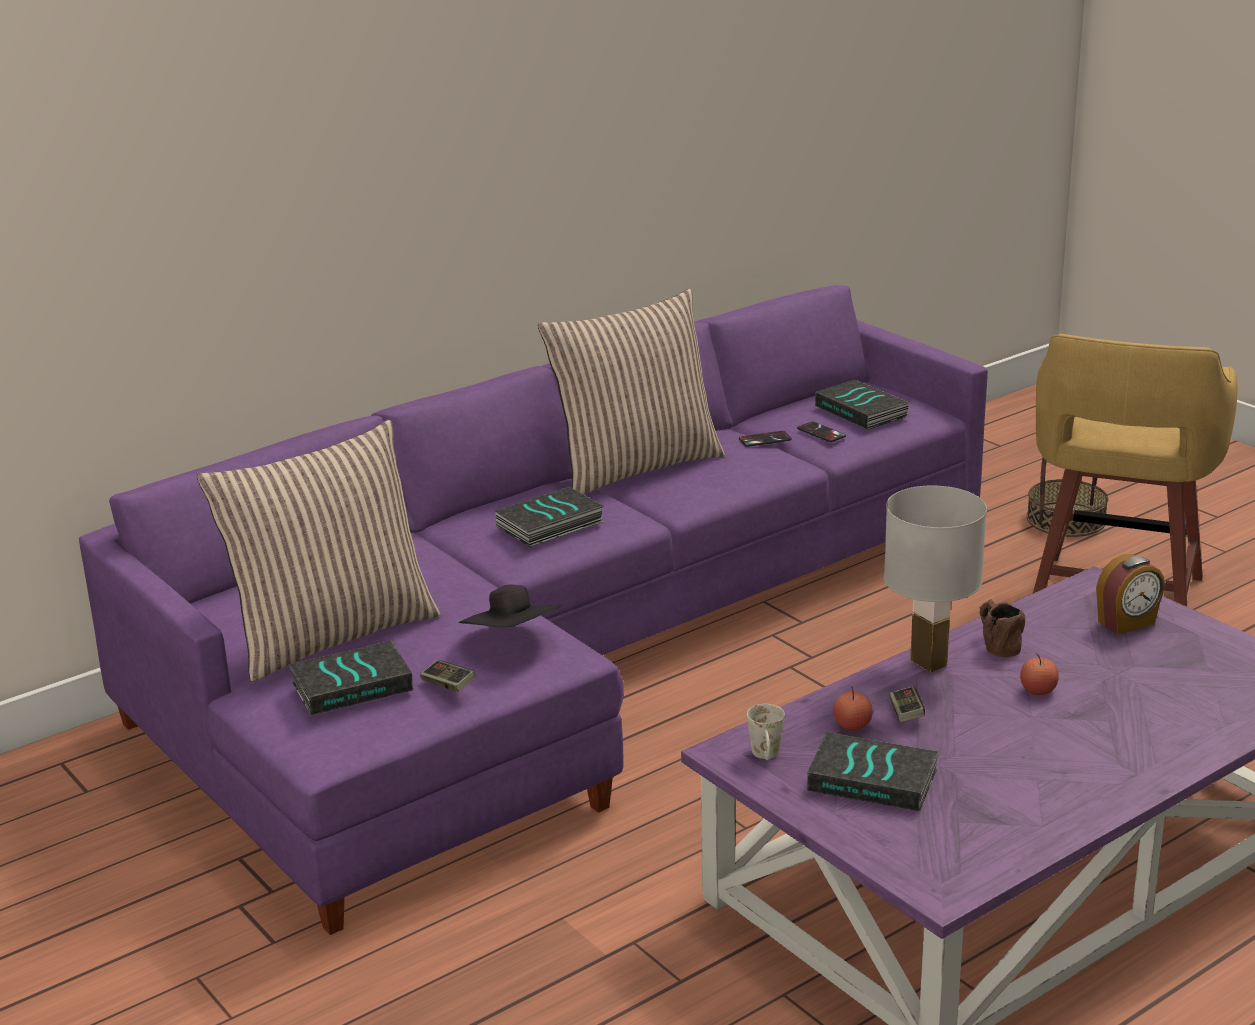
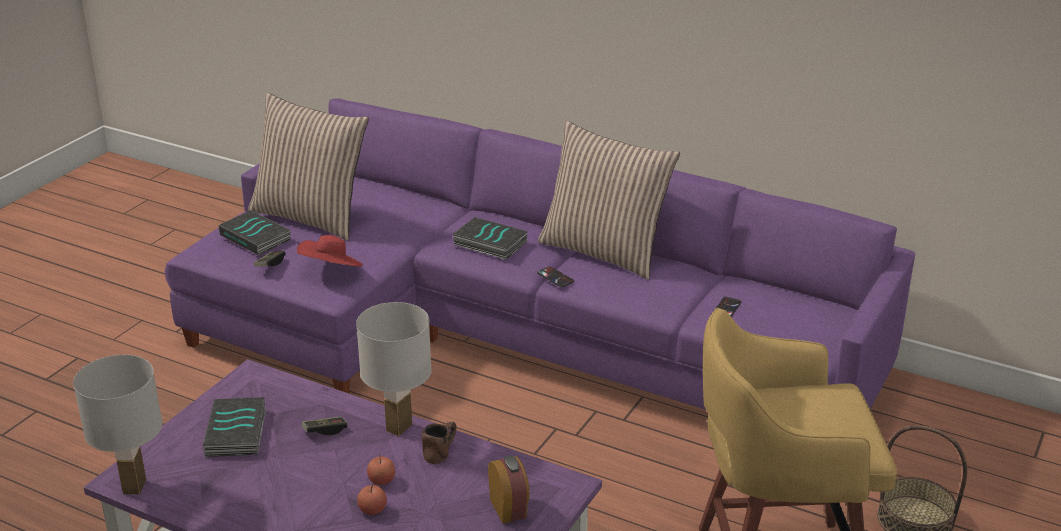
camera: 65 degrees right, 5 degrees up
(513, 640) = (331, 269): black hat -> red hat
(765, 439) = (692, 289): phone -> phone (555, 277)
(766, 757) = (250, 389): white mug -> none
(852, 726) = (300, 412): apple -> apple (372, 510)
(863, 411) = (782, 318): book -> none
(966, 878) = (135, 487): none -> white table lamp
(1127, 623) = (509, 508): alarm clock -> alarm clock turned 150 degrees counterclockwise

